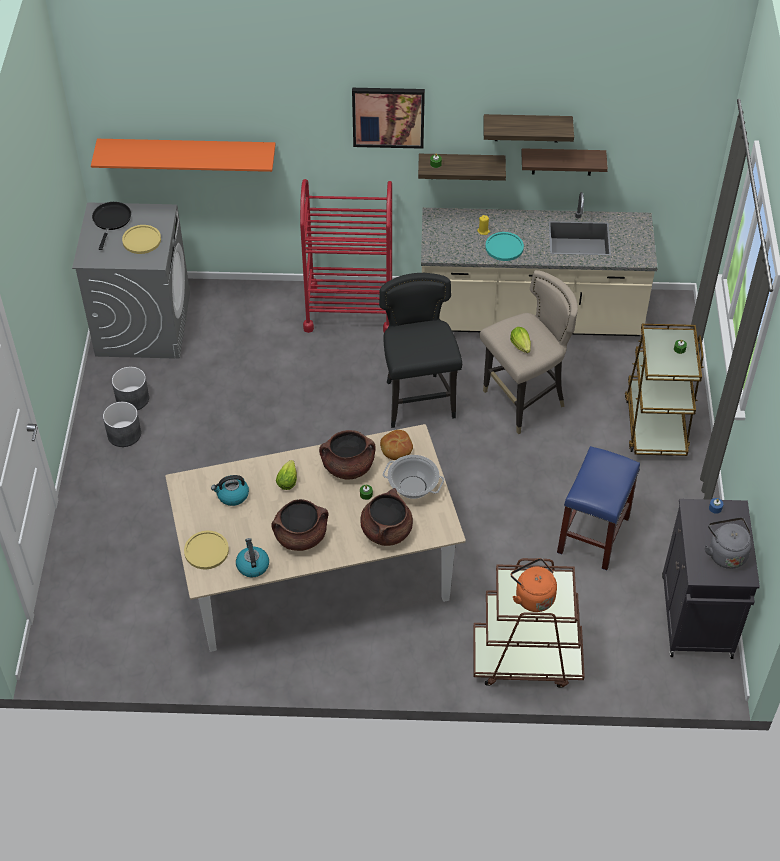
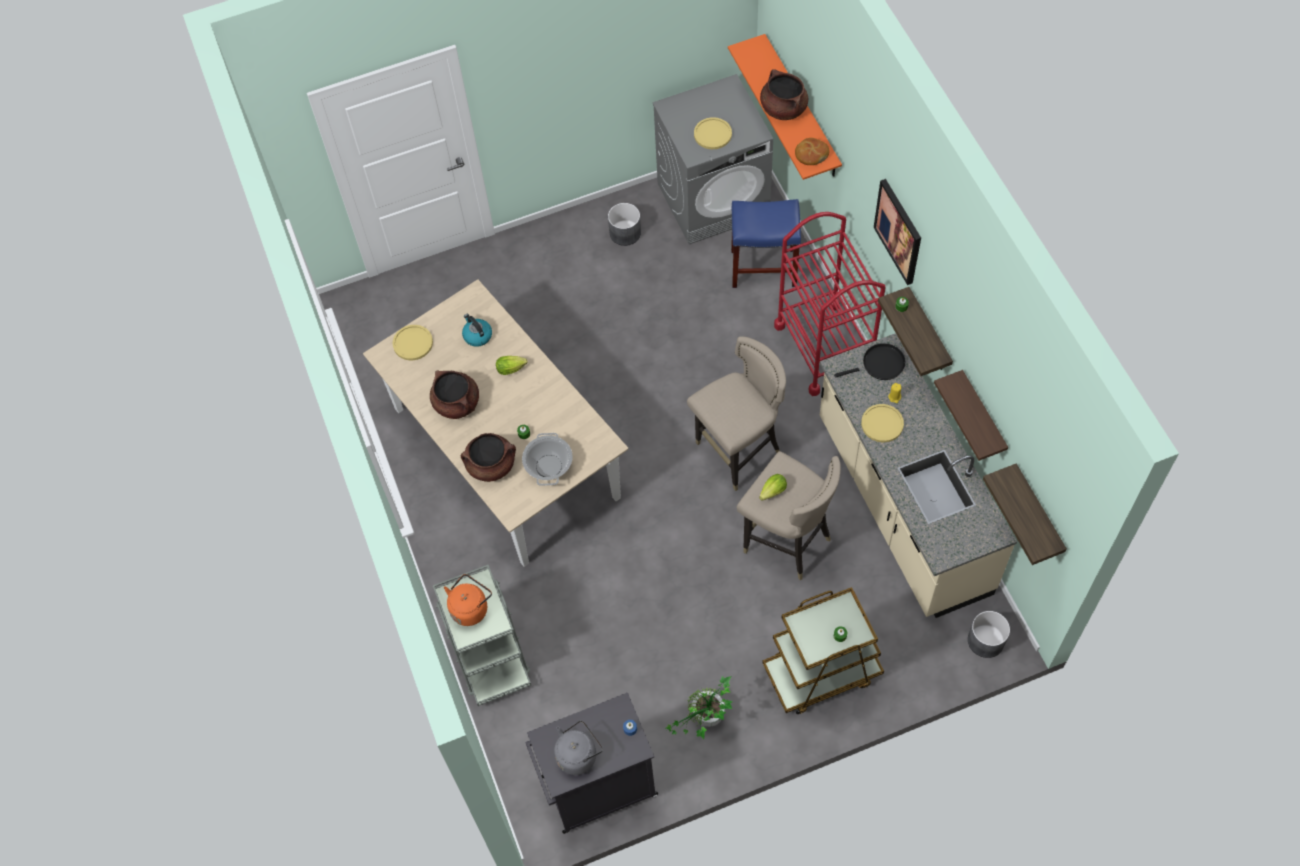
camera: 70 degrees right, 10 degrees up
(111, 220) = (724, 101): black frying pan -> black frying pan (880, 365)
(124, 434) = (583, 245): grey planter -> grey planter (985, 640)
(252, 565) = (412, 382): kettle -> none
(348, 467) = (548, 407): brown cooking pot -> brown cooking pot (783, 109)
(396, 448) = (587, 436): bread -> bread (811, 155)
(418, 402) = (738, 452): black stool -> beige stool
(504, 247) = (882, 424): turquoise plate -> yellow plate
(526, 659) = (488, 653): brown cart -> grey cart
(527, 128) = (968, 357): shelf -> shelf (1037, 513)
(593, 535) = (652, 662): blue stool -> blue stool (762, 268)
(666, 518) = (705, 721): none -> potted plant

